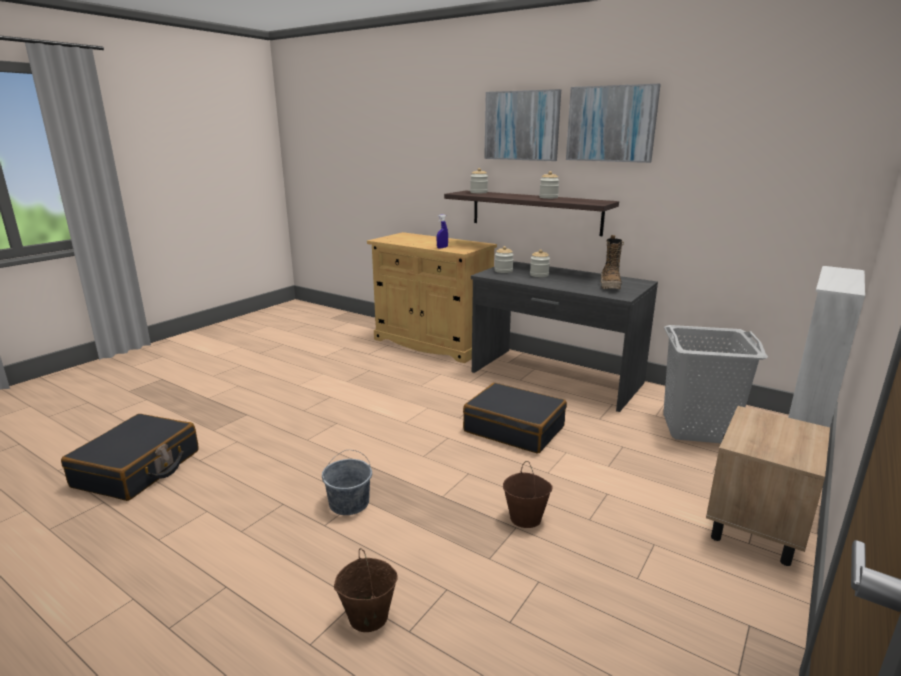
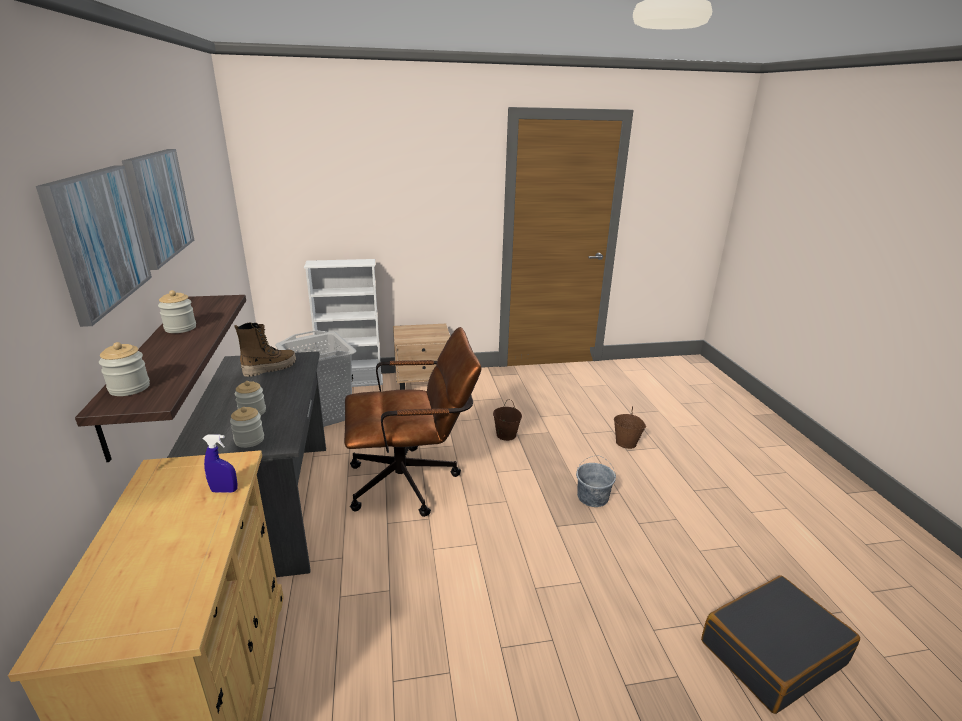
camera: 135 degrees left, 5 degrees up
(514, 429) = (413, 481): black suitcase -> brown office chair

